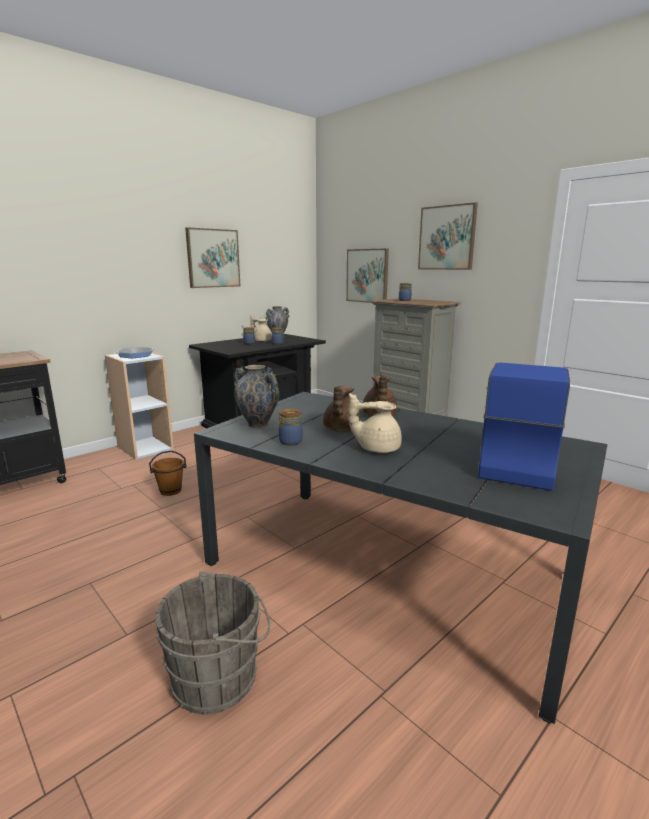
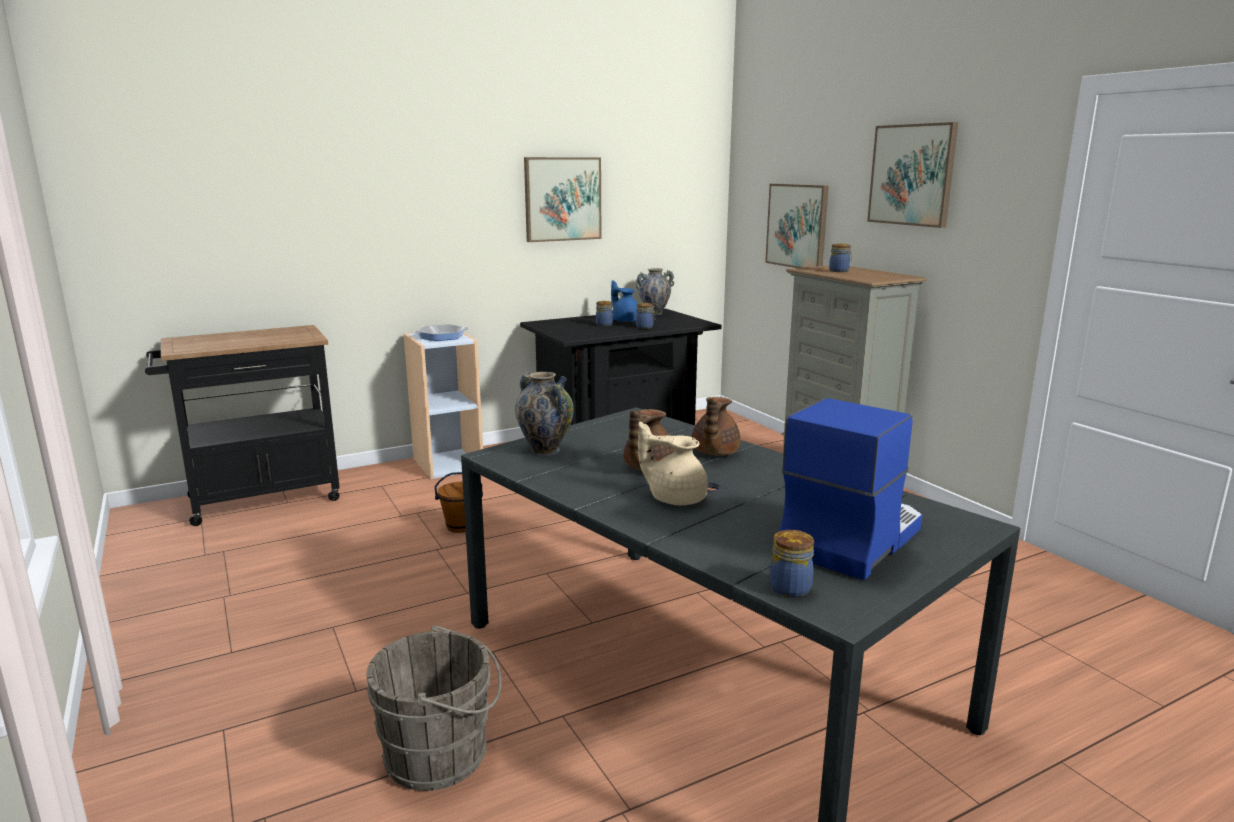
camera: 15 degrees right, 0 degrees up
(261, 341) = (625, 321): beige teapot -> blue teapot
(290, 441) = (571, 477): jar -> jar (789, 587)

